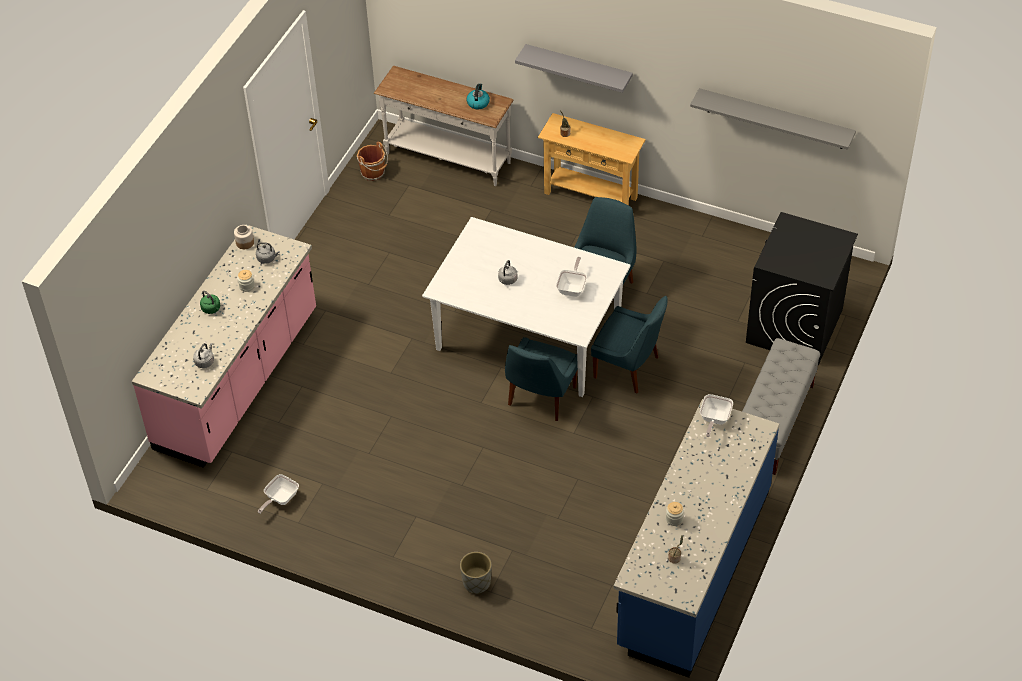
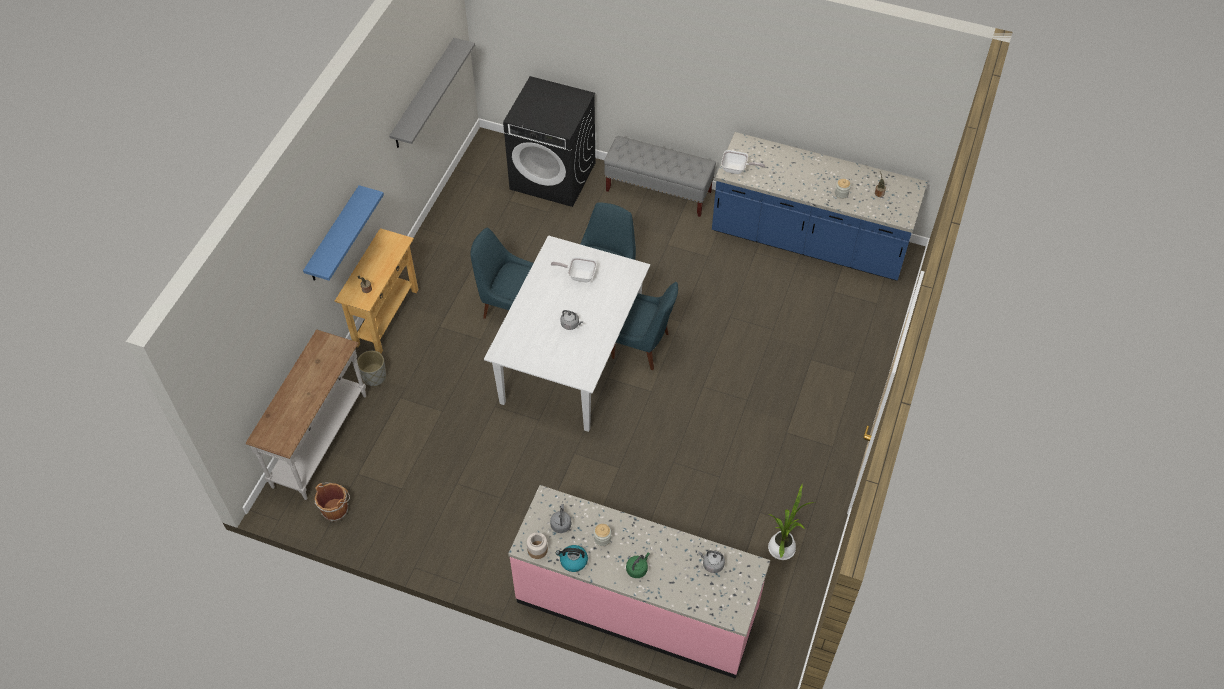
camera: 95 degrees left, 5 degrees up
(280, 499) = (783, 546): frying pan -> potted plant
(476, 583) = (848, 382): grey planter -> grey planter (374, 377)
(478, 103) = (319, 358): kettle -> kettle (573, 561)
(578, 68) = (334, 235): grey shelf -> blue shelf

